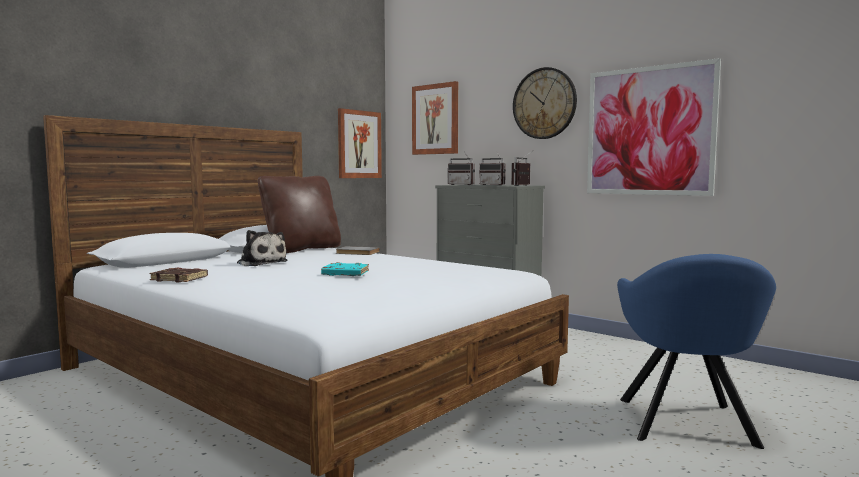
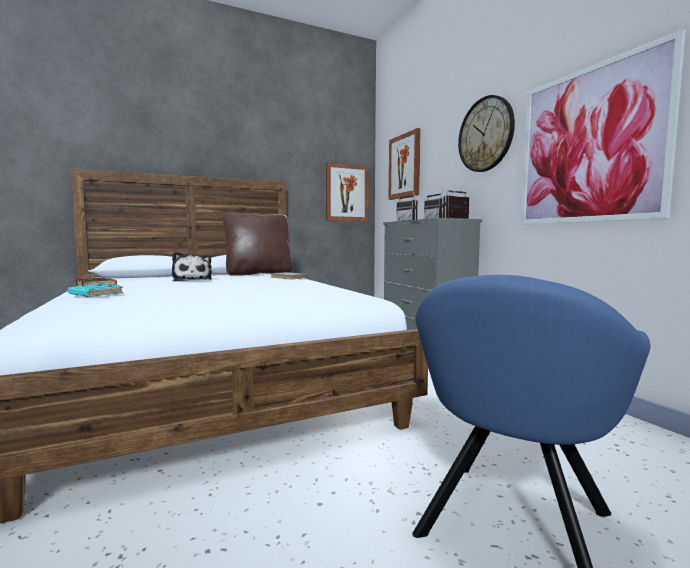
camera: 25 degrees right, 0 degrees up
(344, 274) = (208, 289): turquoise book -> turquoise book (95, 294)

